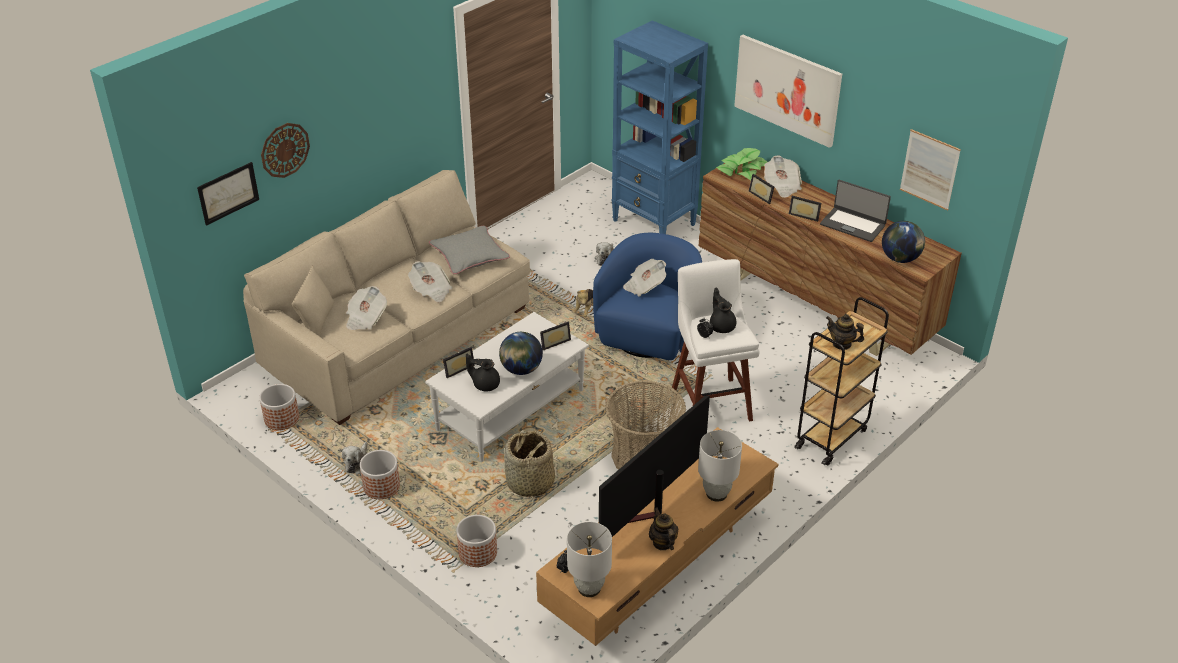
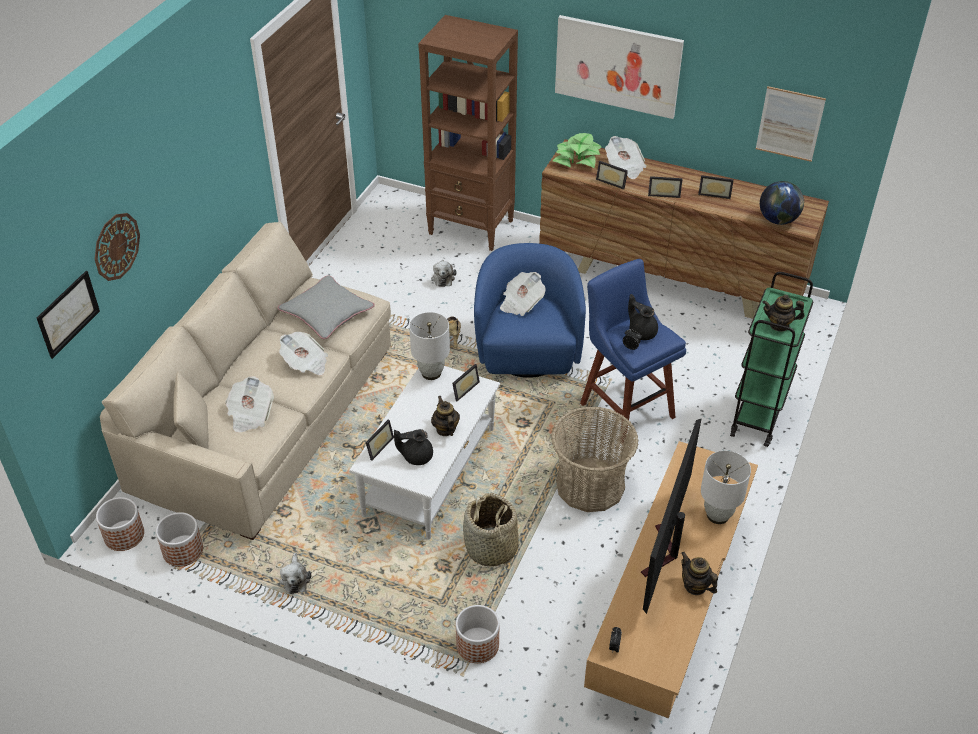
camera: 20 degrees left, 5 degrees up
(381, 486) = (335, 599): planter -> planter (124, 535)
(521, 369) = (445, 429): globe -> teapot
(589, 588) = (650, 661): white table lamp -> white table lamp (431, 373)
(654, 223) = (471, 227): blue bookcase -> brown bookcase
(711, 402) = (626, 408): white stool -> blue stool
(832, 440) = (758, 418): brown cart -> green cart
(853, 224) = (714, 193): laptop -> picture frame

